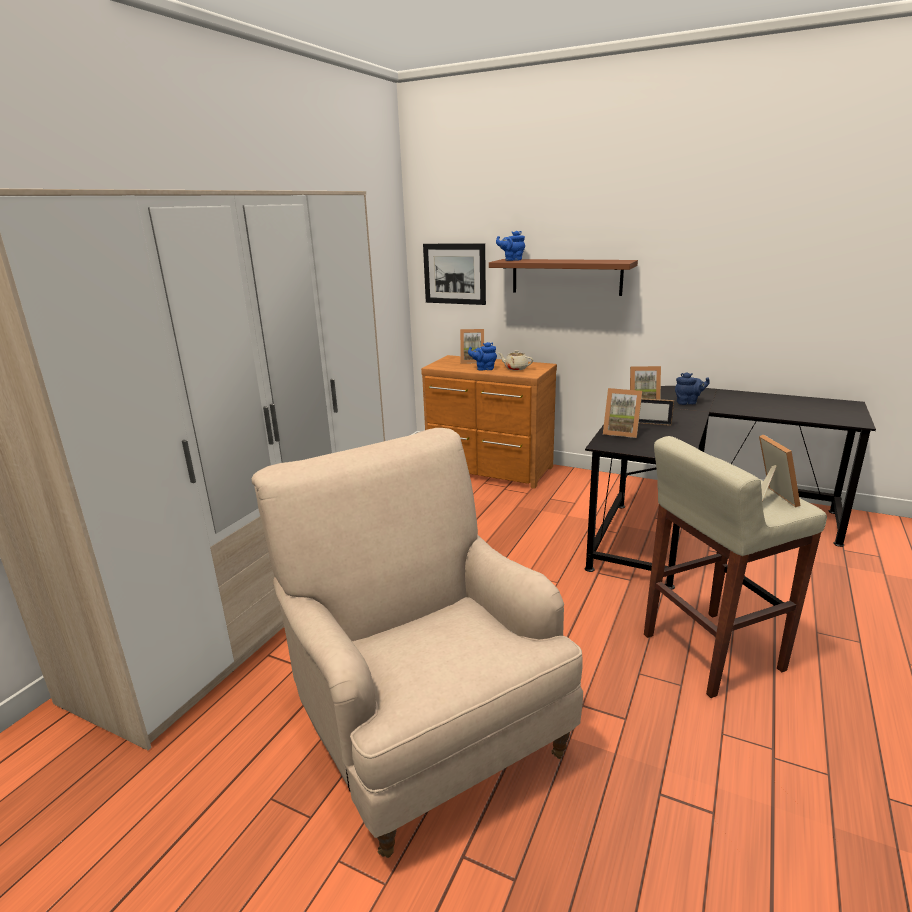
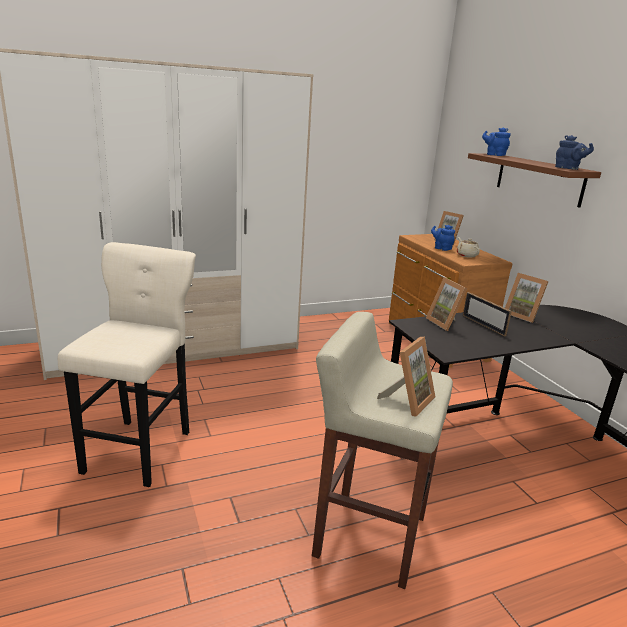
camera: 40 degrees right, 0 degrees up
(425, 730) = (140, 448): beige armchair -> beige stool
(454, 274) = (462, 162): picture -> none
(688, 402) = (574, 330): blue teapot -> blue teapot (568, 168)

